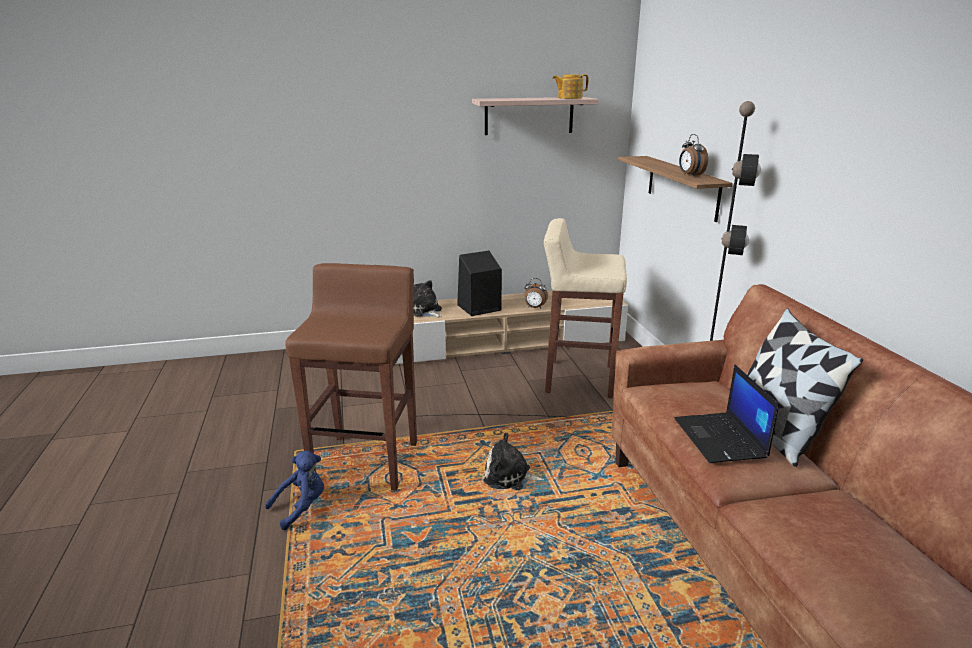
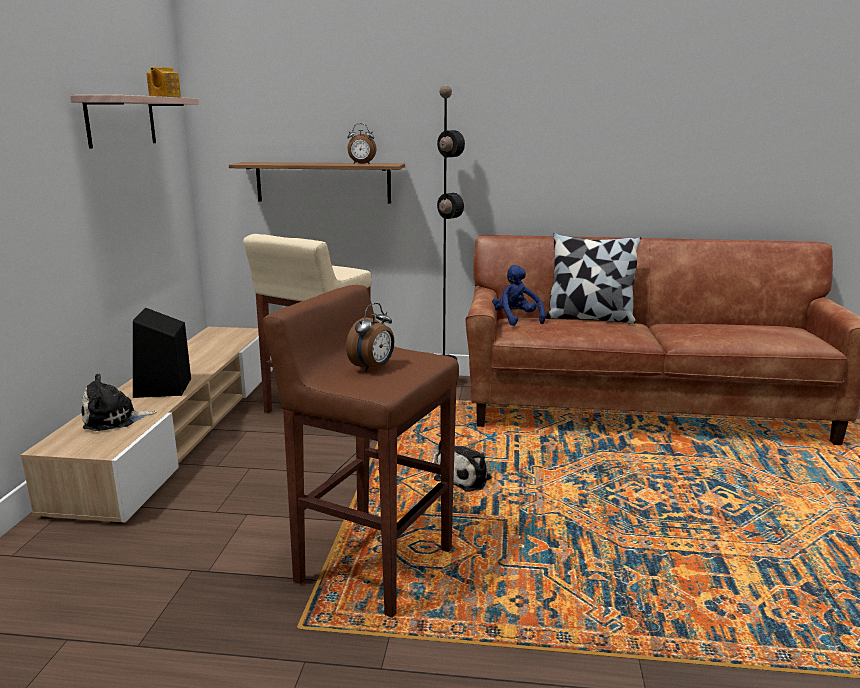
camera: 70 degrees left, 5 degrees down
(301, 507) = (444, 630): blue plush toy -> blue plush toy (516, 319)
(534, 308) = (212, 363): alarm clock -> alarm clock (373, 368)
(721, 438) = (601, 328): laptop -> none

